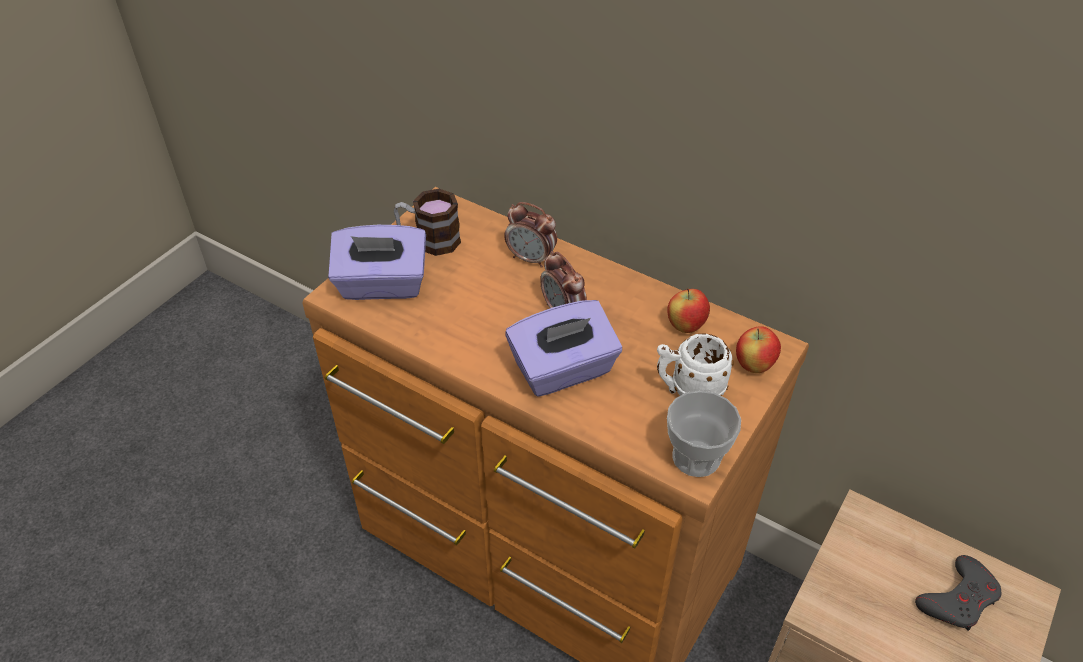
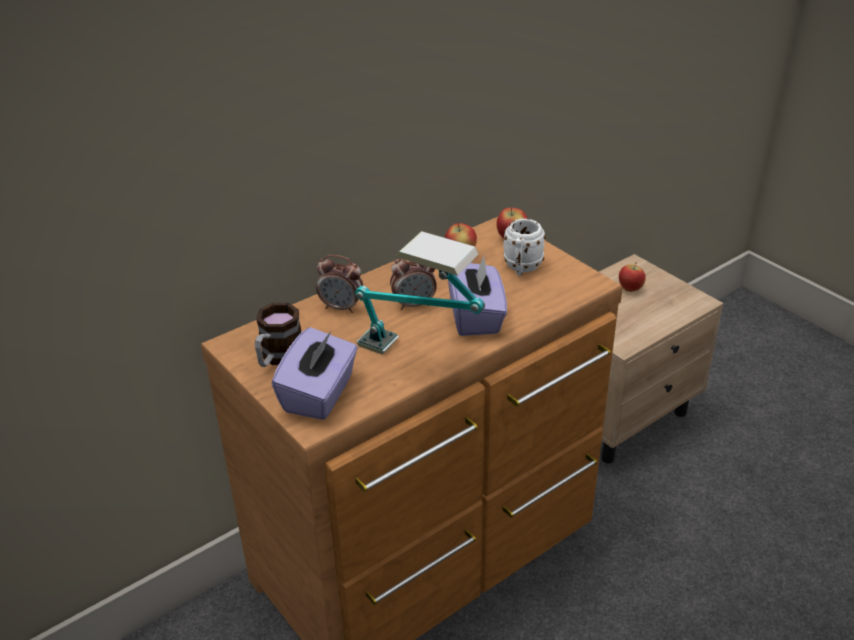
camera: 70 degrees left, 10 degrees down
(468, 342) = (420, 357): none -> table lamp
(531, 259) = (341, 307): alarm clock -> alarm clock turned 60 degrees clockwise
(696, 457) = (581, 279): cup -> none
(958, 598) = (630, 289): grey game controller -> apple

